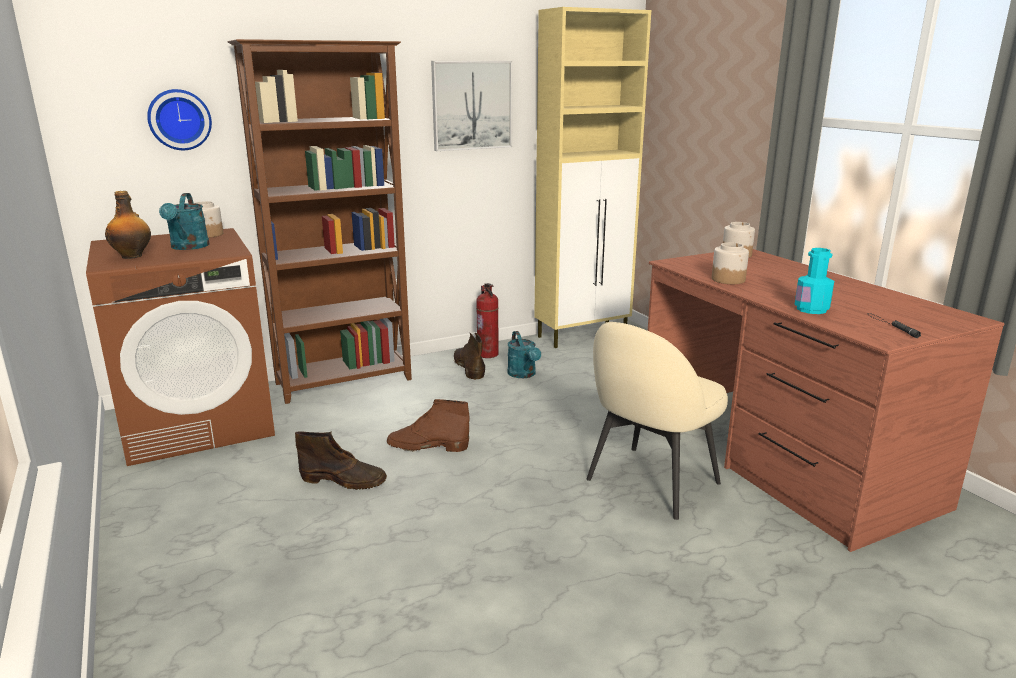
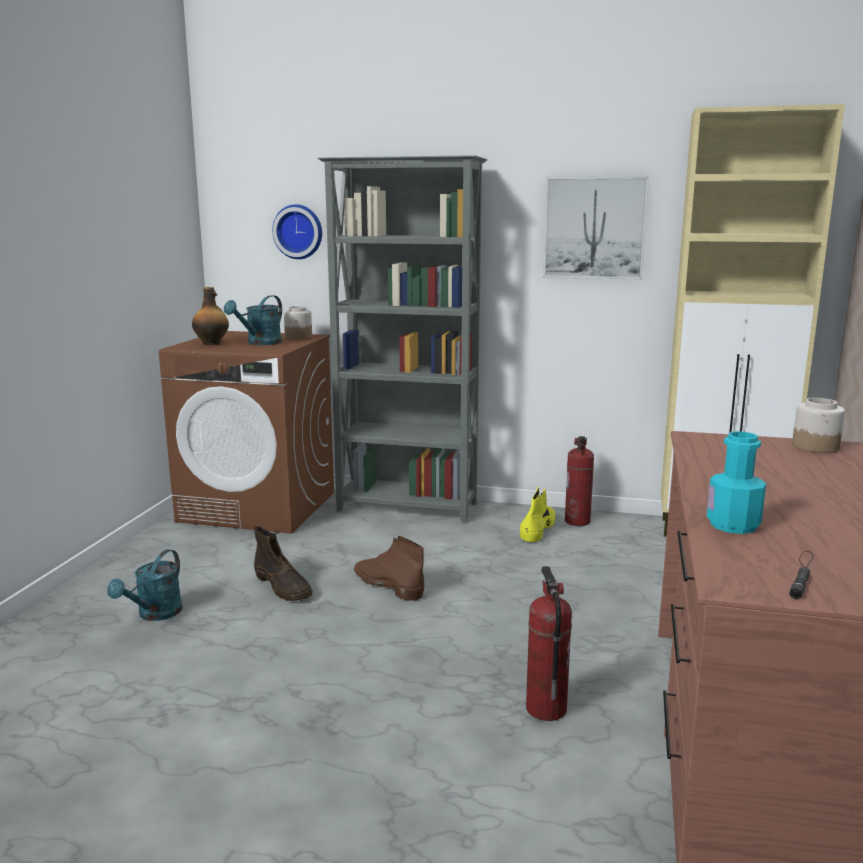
camera: 40 degrees right, 5 degrees down
(345, 382) = (408, 508): brown bookcase -> grey bookcase
(468, 367) = (538, 528): brown boot -> yellow boot
(523, 374) = (583, 552): turquoise watering can -> turquoise watering can (155, 614)
(650, 483) = (545, 709): beige chair -> fire extinguisher
(728, 279) = (716, 469): jar -> none

